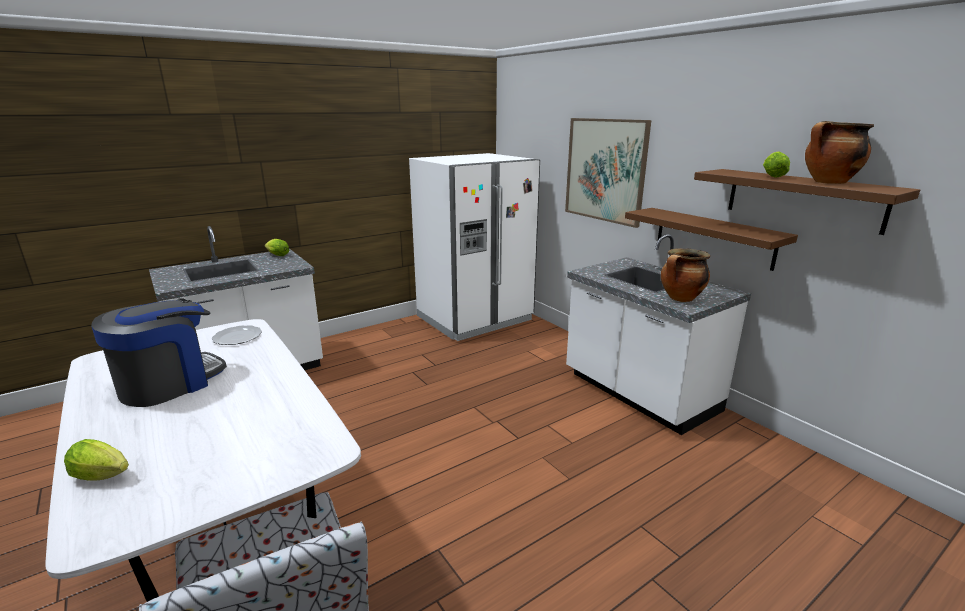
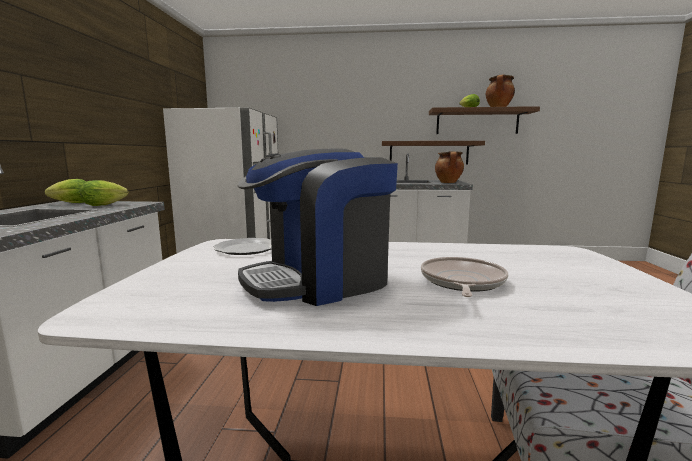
camera: 50 degrees left, 10 degrees down
(105, 476) = (572, 326): lettuce -> lettuce (106, 205)
(170, 383) = (320, 281): coffee machine -> coffee machine turned 105 degrees counterclockwise
(188, 424) = (461, 282): none -> frying pan
(605, 170) = (338, 121): picture -> none

